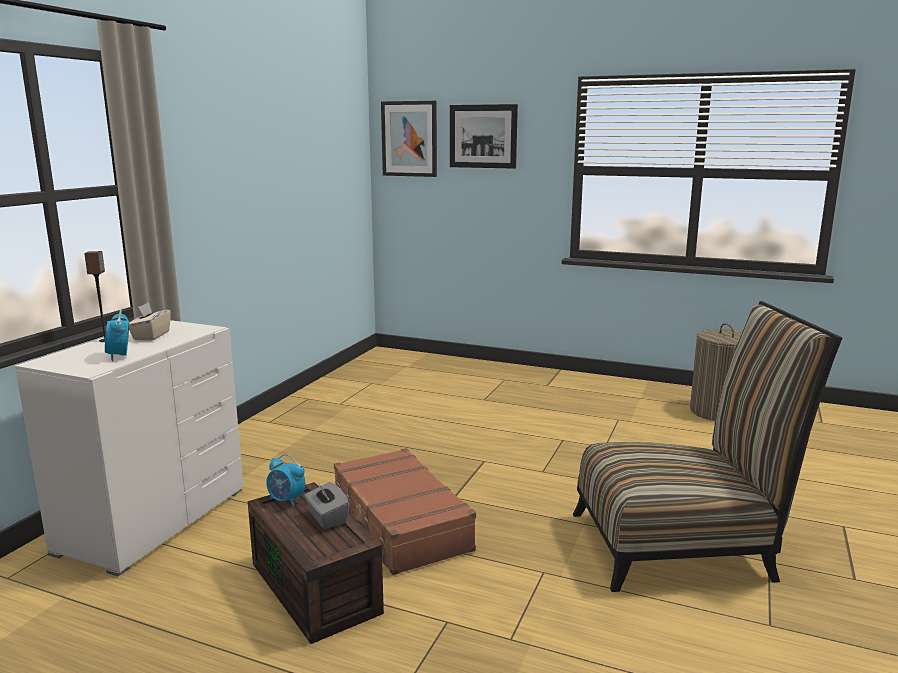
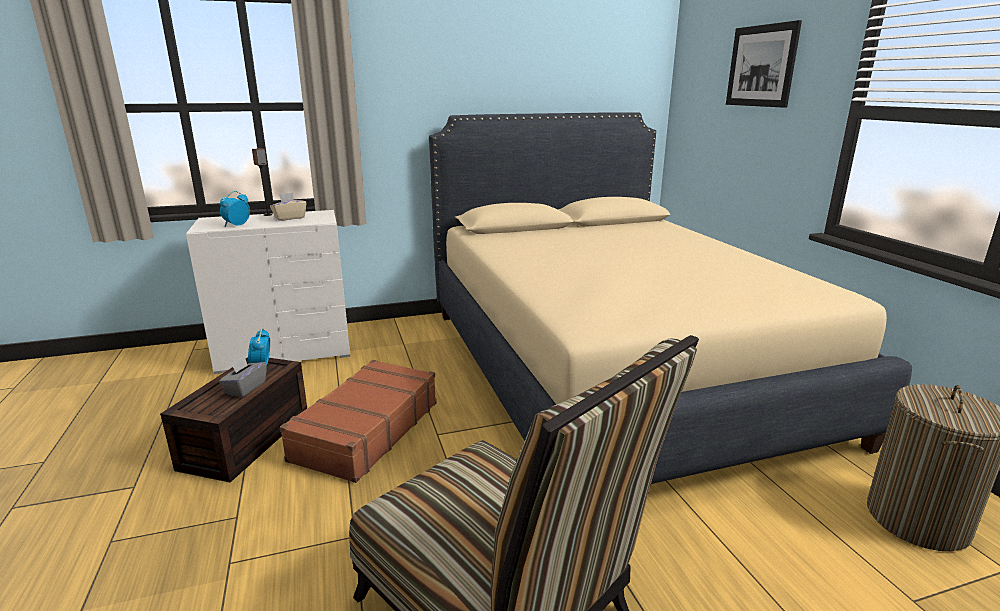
camera: 50 degrees right, 5 degrees up
(409, 139) = (699, 71): picture -> none
(467, 407) = (611, 368): none -> beige bed

